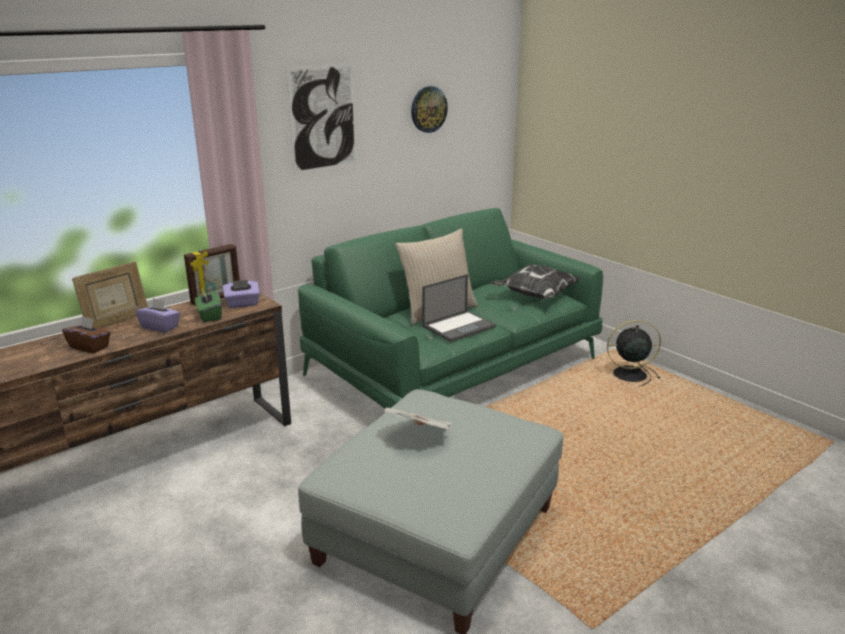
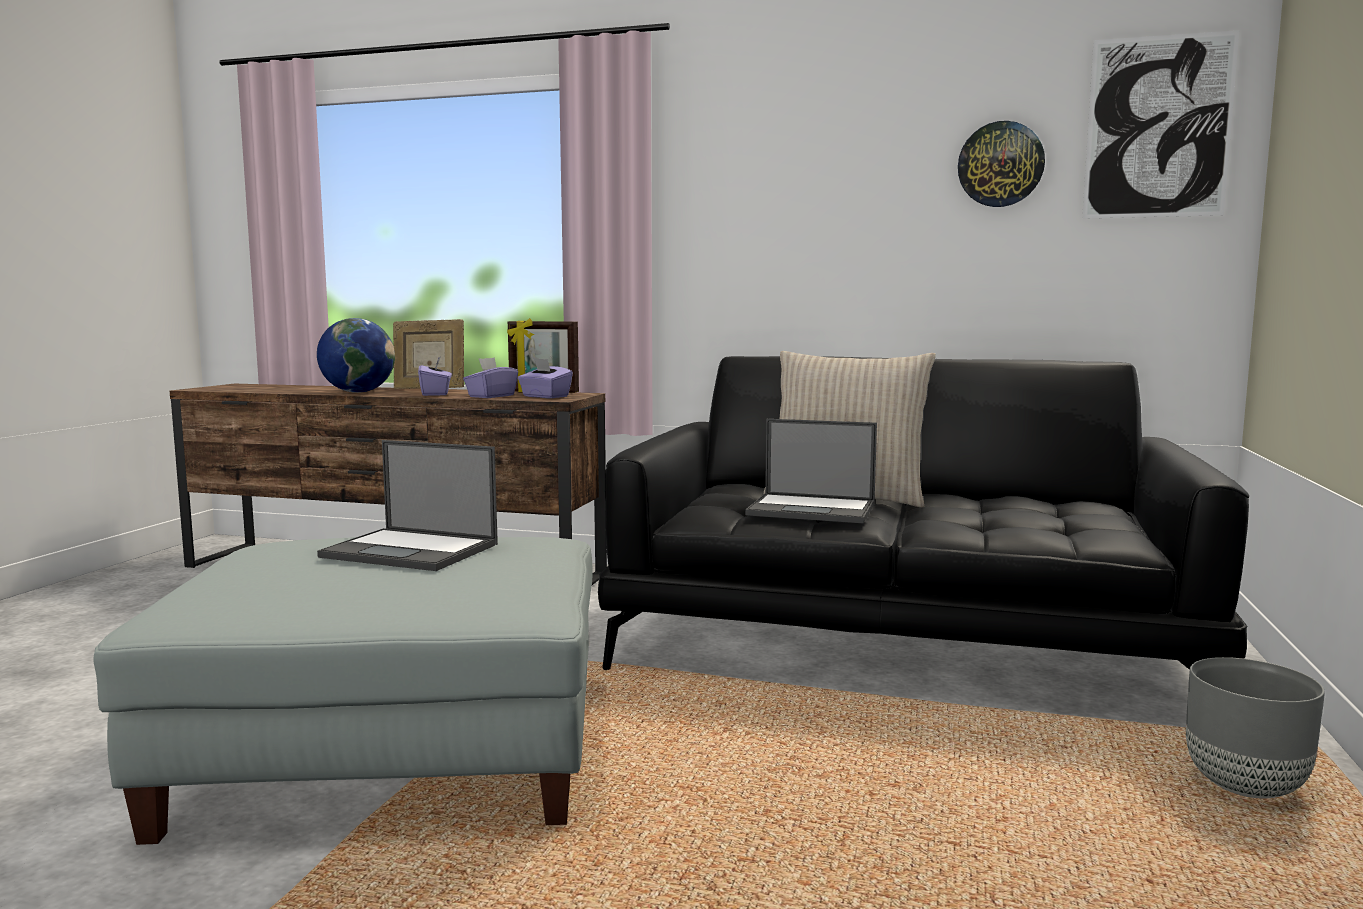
camera: 55 degrees right, 15 degrees down
(90, 347) = (358, 392): brown tissue box -> globe
(209, 316) = (491, 396): green tissue box -> purple tissue box
(323, 118) = (776, 168): picture -> picture (1158, 127)
(421, 434) = (412, 551): newspaper -> laptop
(455, 366) = (902, 638): green sofa -> black sofa
(535, 296) = (1066, 523): pillow -> none
(628, 375) = (1243, 787): black fan -> grey planter

